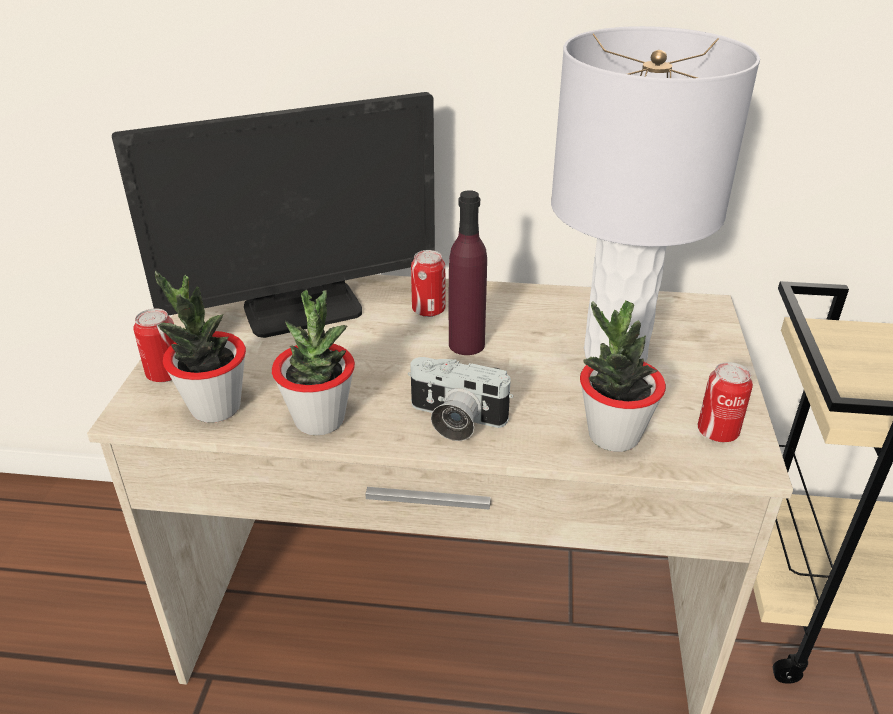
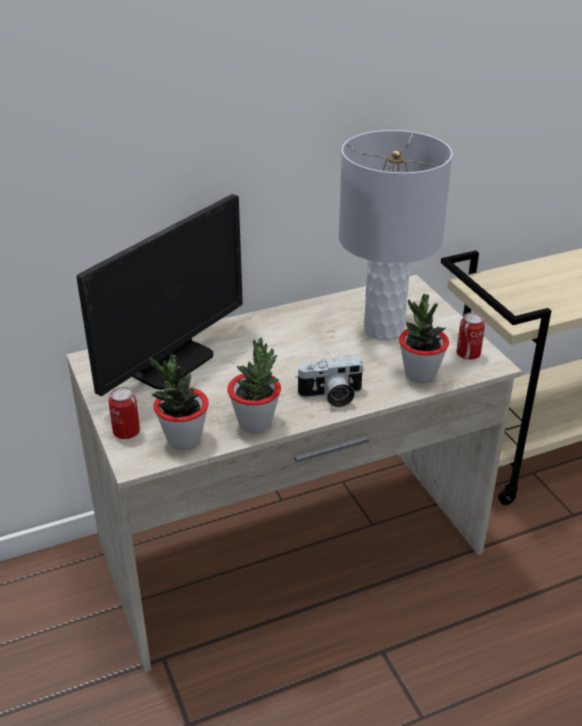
camera: 30 degrees left, 0 degrees up
(428, 310) = (253, 338): can -> none
(466, 344) = (296, 351): purple bottle -> none

